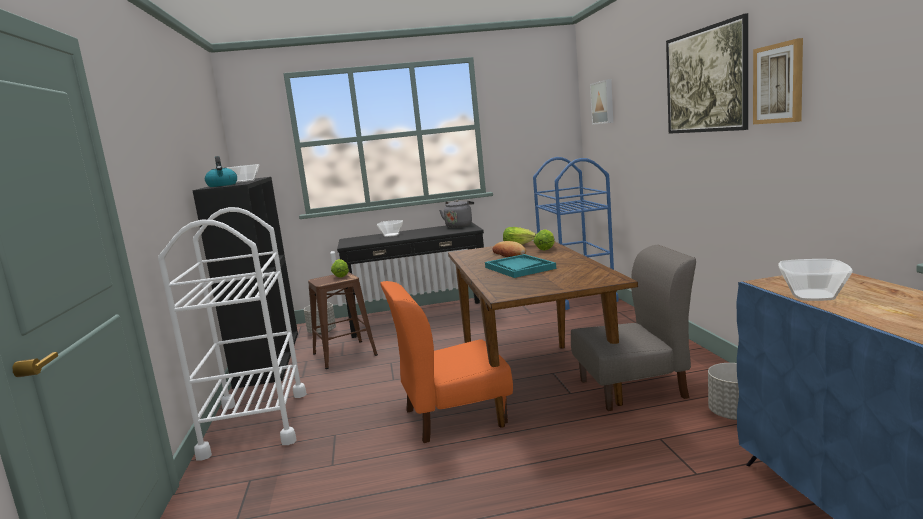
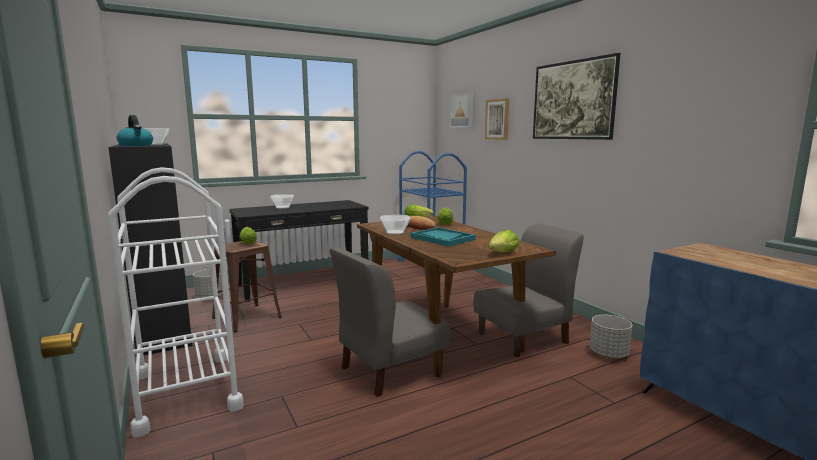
camera: 20 degrees left, 0 degrees up
(453, 416) = (390, 369): orange chair -> grey chair
(459, 225) = (341, 202): grey kettle -> none
(567, 285) = (503, 253): none -> lettuce
(779, 83) = (645, 107): picture -> picture (497, 119)
(813, 295) = (723, 262): bowl -> bowl (395, 232)

